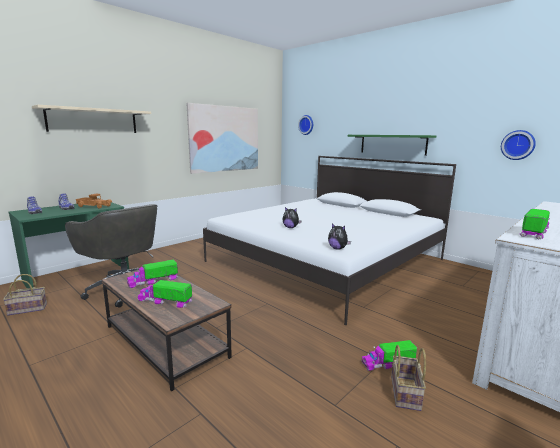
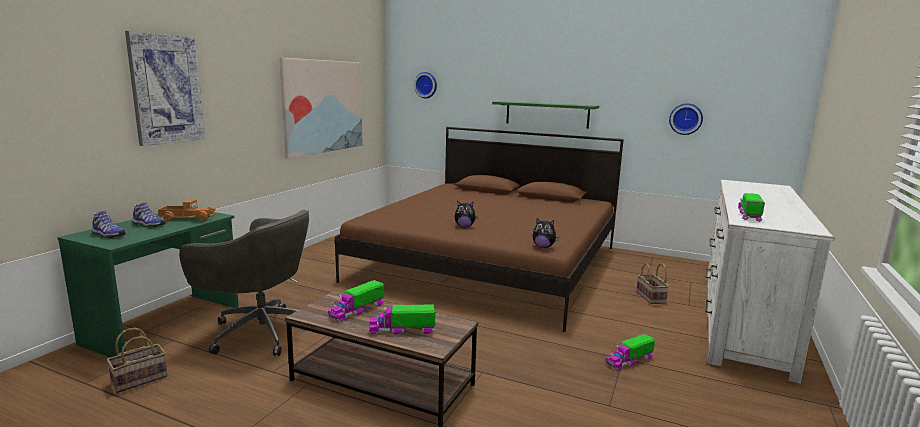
camera: 20 degrees left, 0 degrees up
(93, 121) = (166, 89): beige shelf -> picture
(326, 260) = (489, 263): white bed -> brown bed
(406, 394) = (662, 383): basket -> basket (651, 298)

